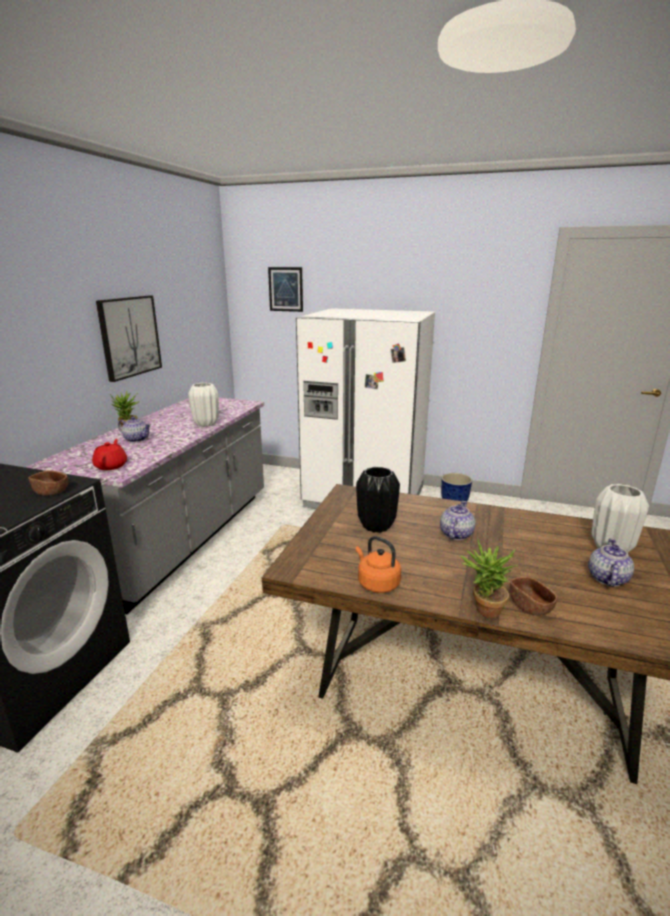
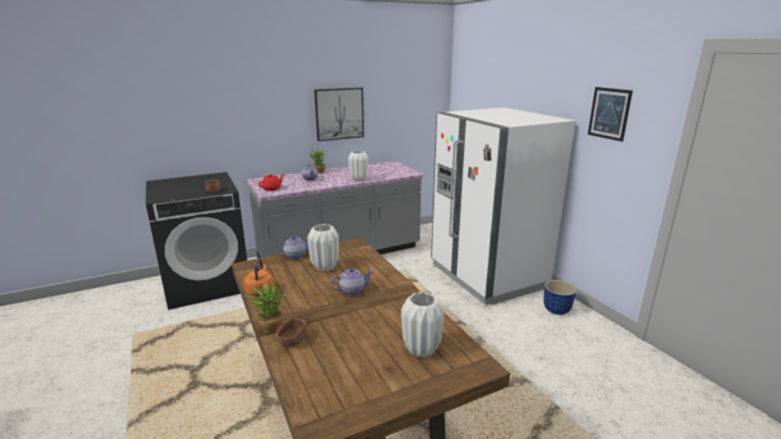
camera: 45 degrees right, 0 degrees up
(285, 289) = (481, 88): picture -> picture (609, 113)
(376, 526) = (324, 267): black vase -> white vase
(607, 578) = (367, 358): teapot -> teapot (295, 256)

